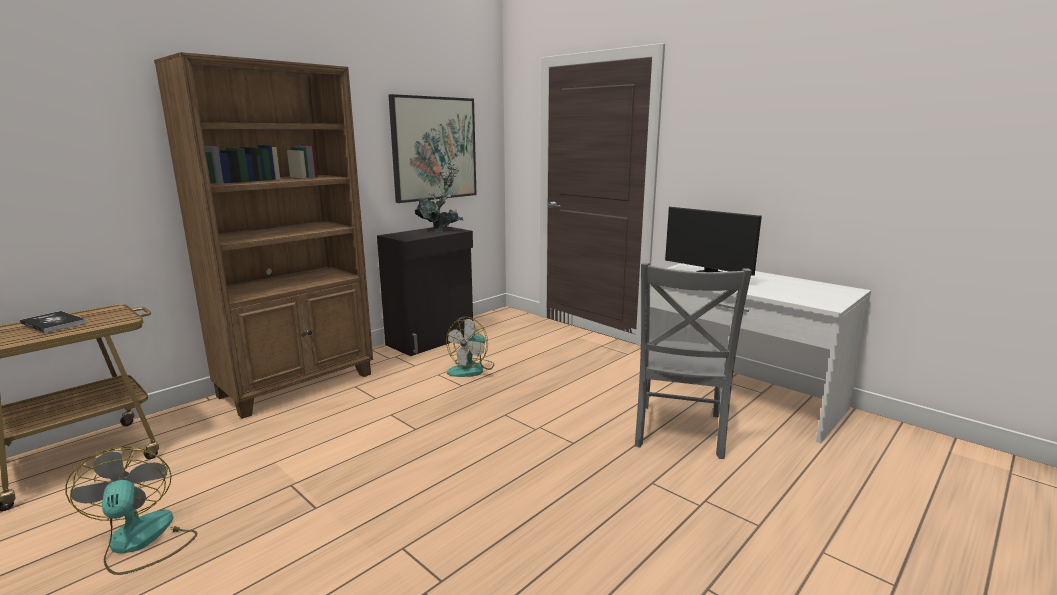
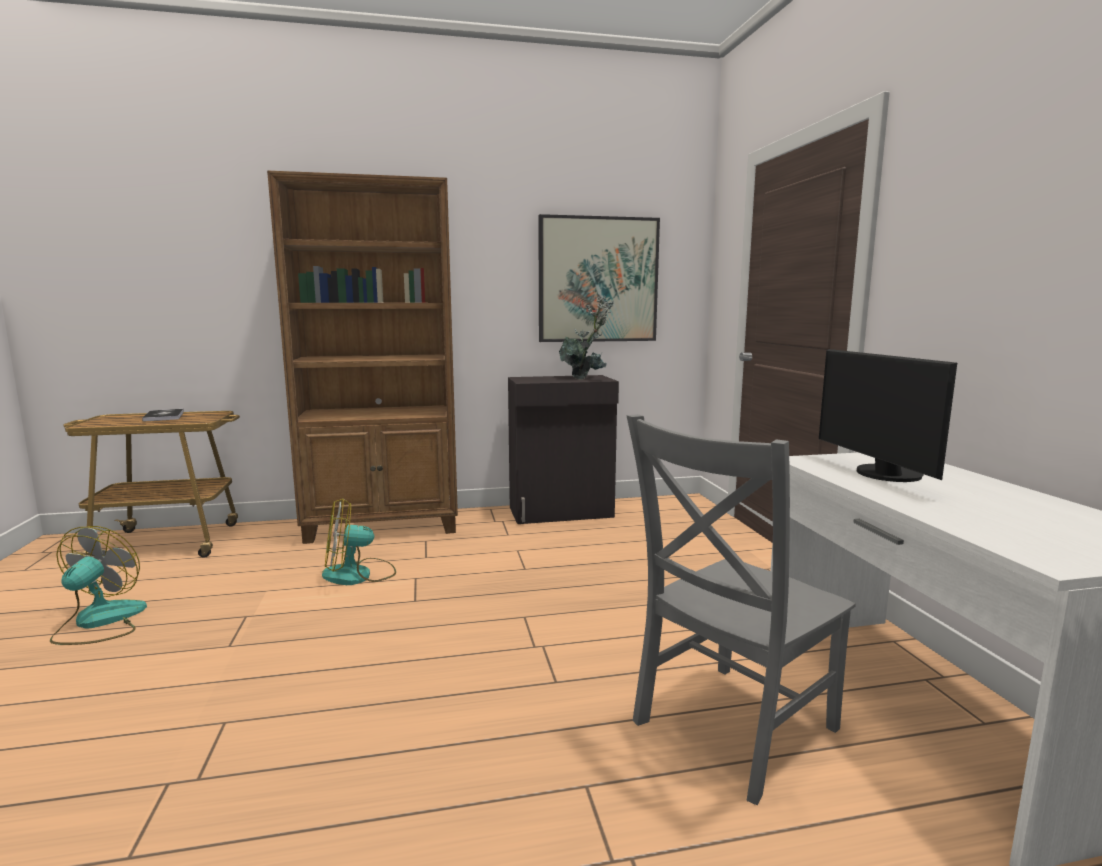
camera: 35 degrees right, 5 degrees down
(471, 369) = (560, 554): fan -> fan (358, 575)

